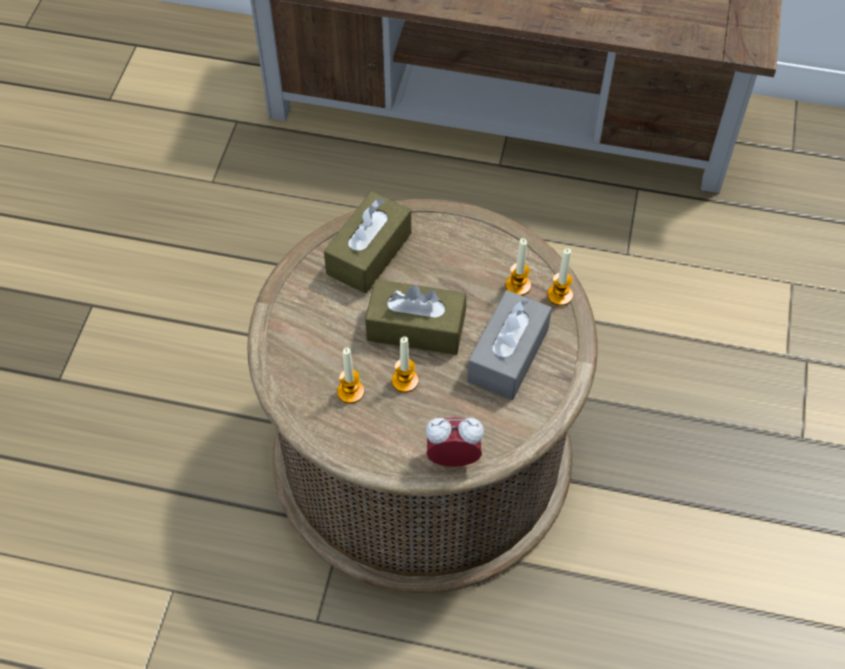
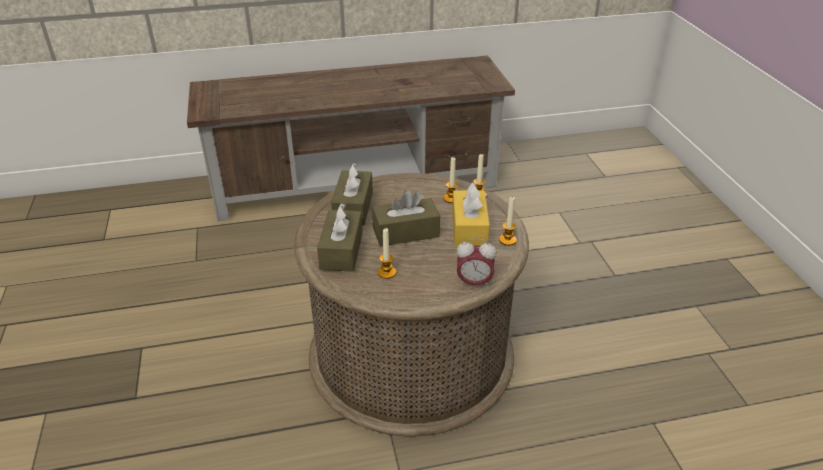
camera: 25 degrees left, 20 degrees down
(312, 330) = (341, 251): none -> brown tissue box
(405, 381) = (417, 257): candle -> candle (507, 240)
(453, 458) = (474, 283): alarm clock -> alarm clock turned 150 degrees counterclockwise
(508, 355) = (469, 229): grey tissue box -> yellow tissue box

